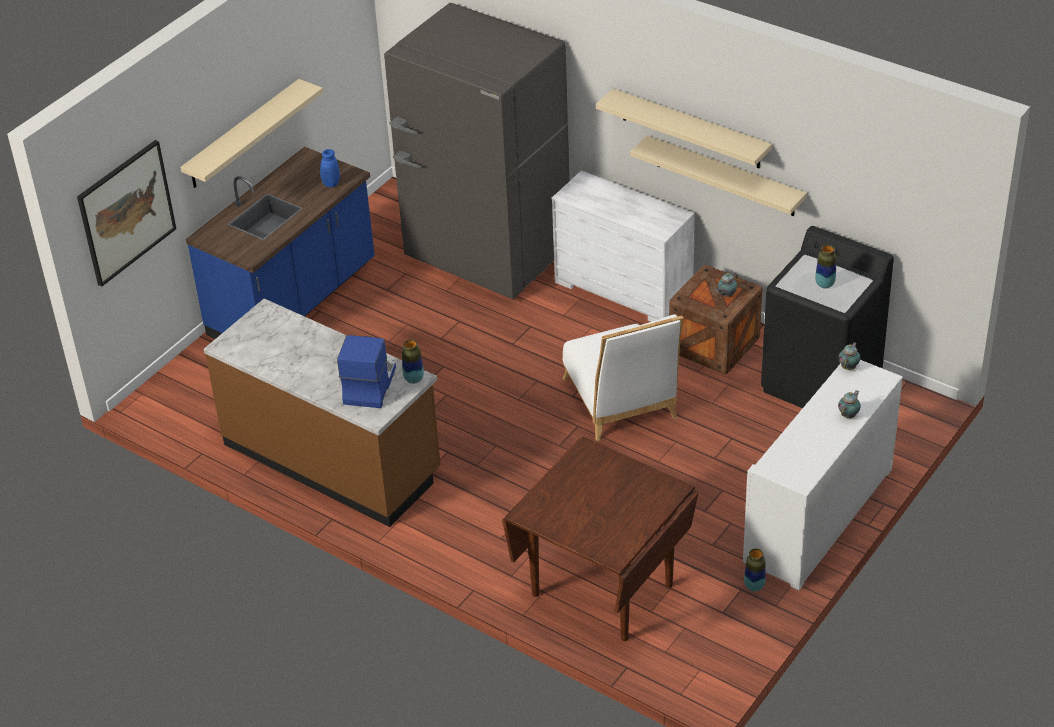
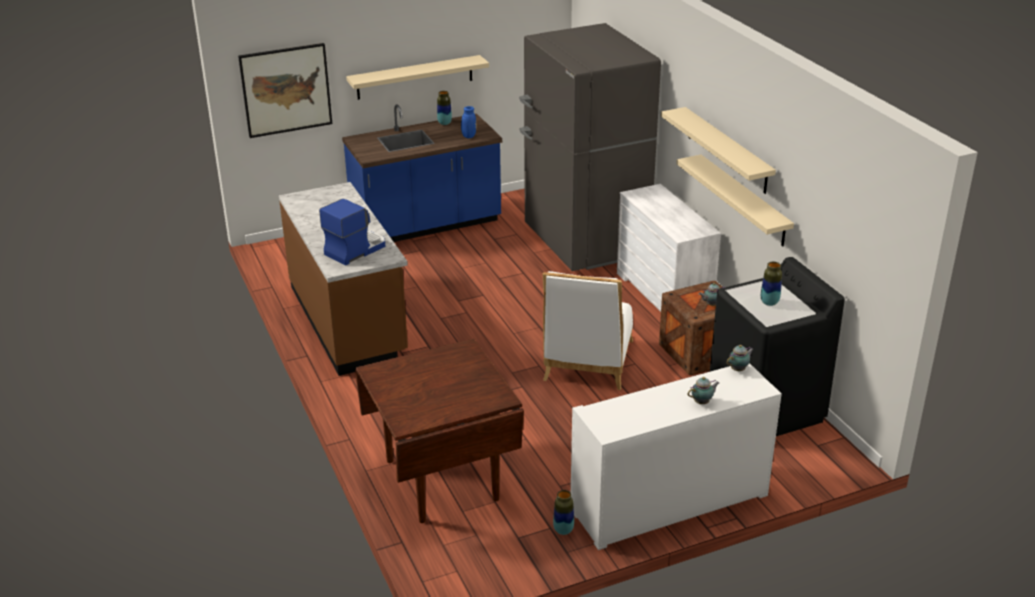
camera: 30 degrees right, 10 degrees down
(414, 379) = (388, 257): vase -> vase (444, 123)

